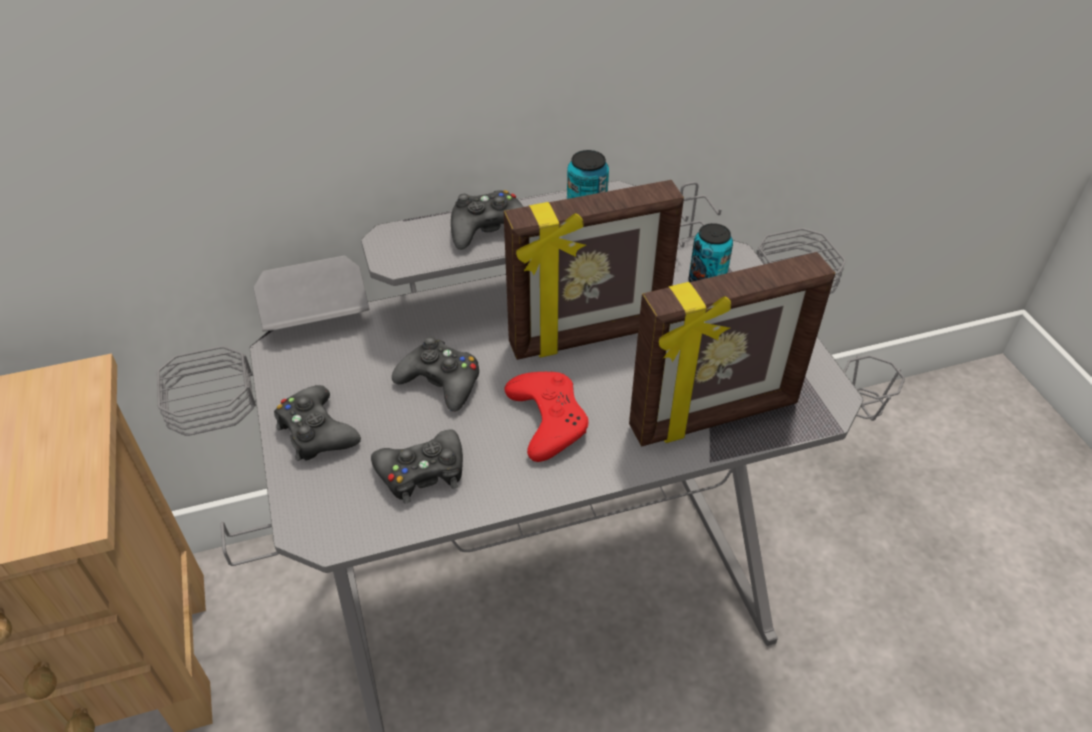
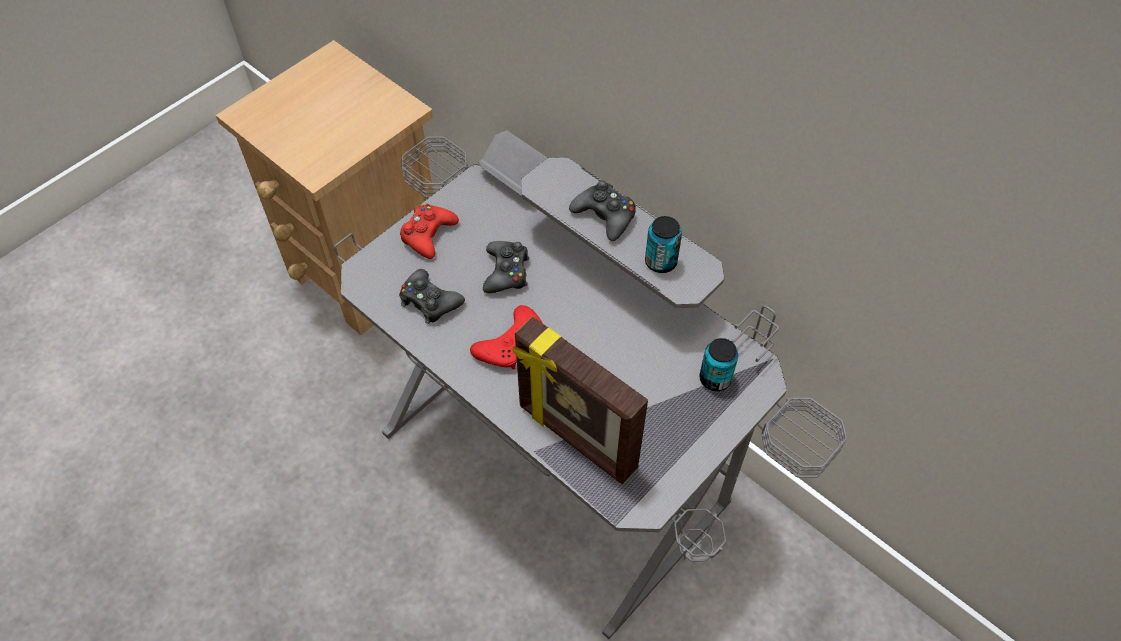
camera: 60 degrees right, 10 degrees up
(316, 432) = (428, 235): black game controller -> red game controller
(589, 337) = (603, 332): picture frame -> none

